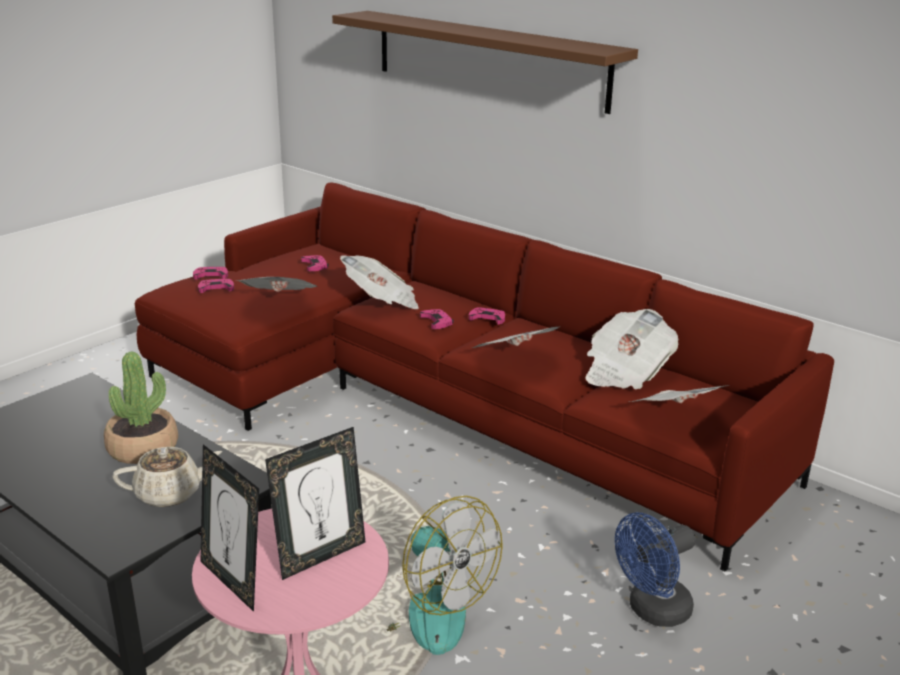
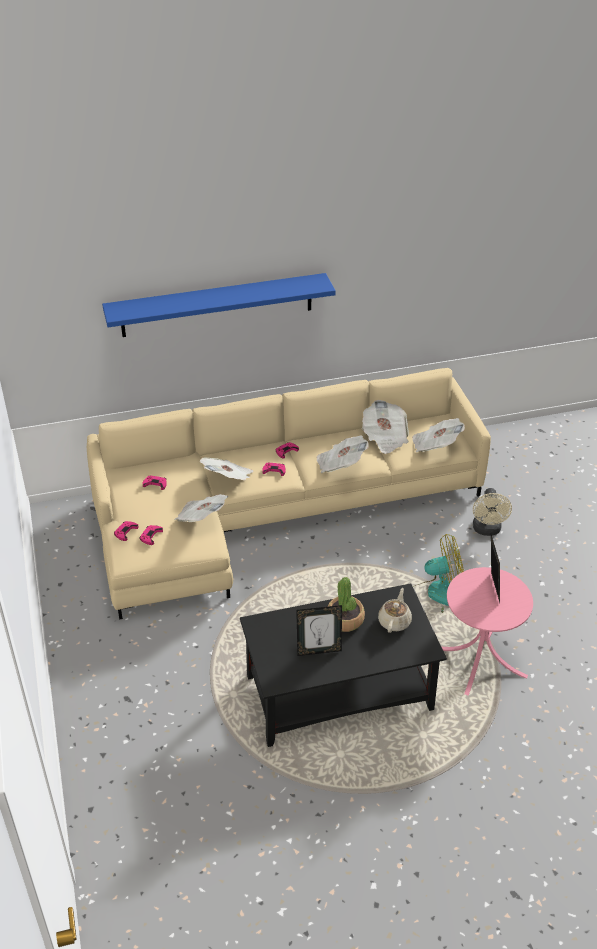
camera: 55 degrees left, 15 degrees up
(233, 582) = (492, 617): picture frame -> picture frame (319, 650)
(444, 404) = (272, 511): red sofa -> beige sofa
(488, 59) = (217, 305): brown shelf -> blue shelf
(652, 611) = (487, 530): blue fan -> beige fan

